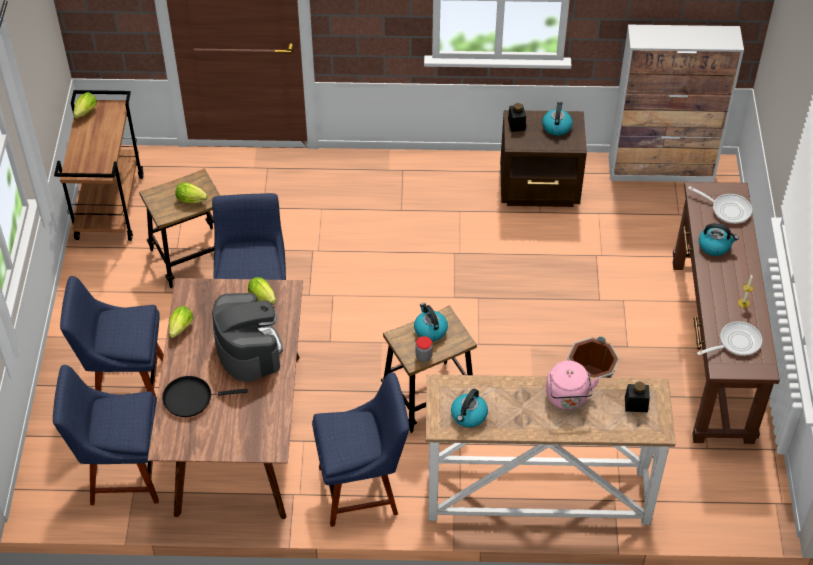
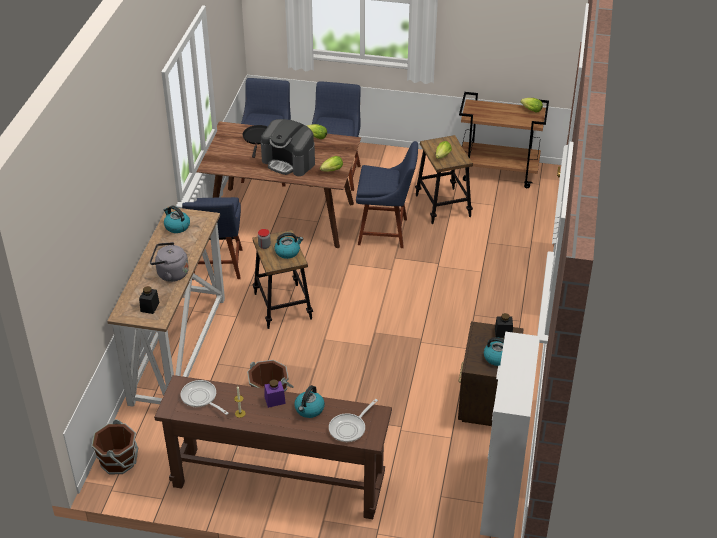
camera: 100 degrees right, 10 degrees down
(248, 349) = (289, 162): coffee machine -> coffee machine turned 45 degrees clockwise
(567, 398) = (170, 274): pink kettle -> grey kettle
(713, 277) = (275, 400): none -> purple jar
(736, 343) = (201, 398): frying pan -> frying pan turned 150 degrees clockwise
(738, 508) = (119, 461): none -> brown bucket

